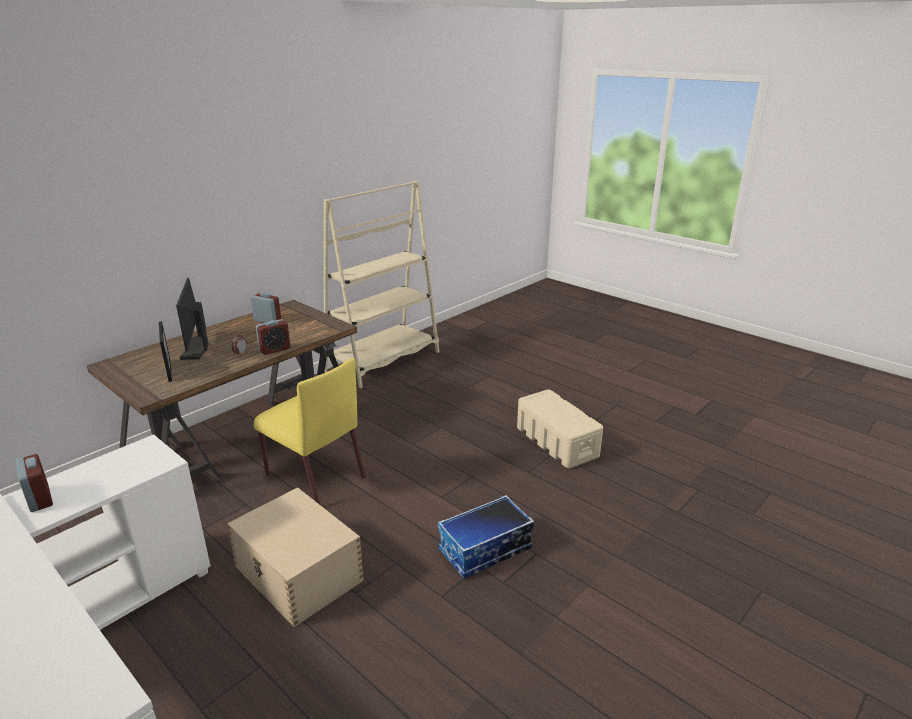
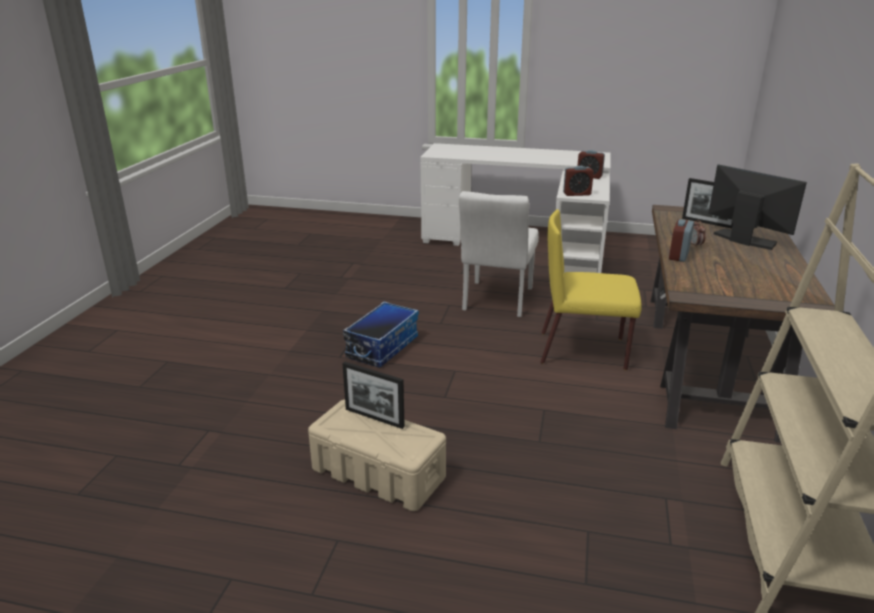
camera: 150 degrees right, 0 degrees up
(267, 320) = (774, 280): alarm clock -> alarm clock (577, 194)
(299, 574) = (496, 302): beige storage box -> white chair
(556, 417) = (374, 418): none -> picture frame

